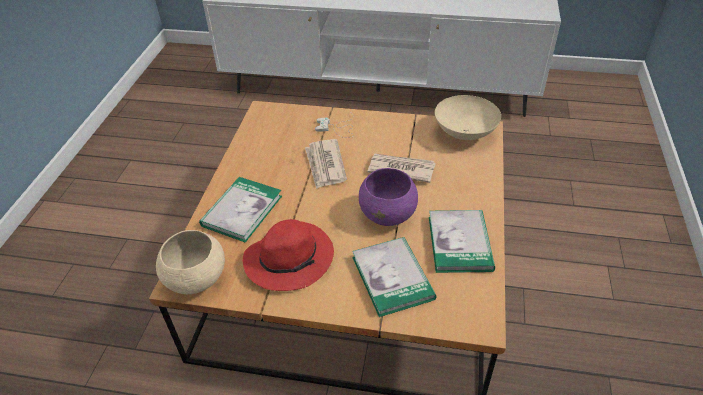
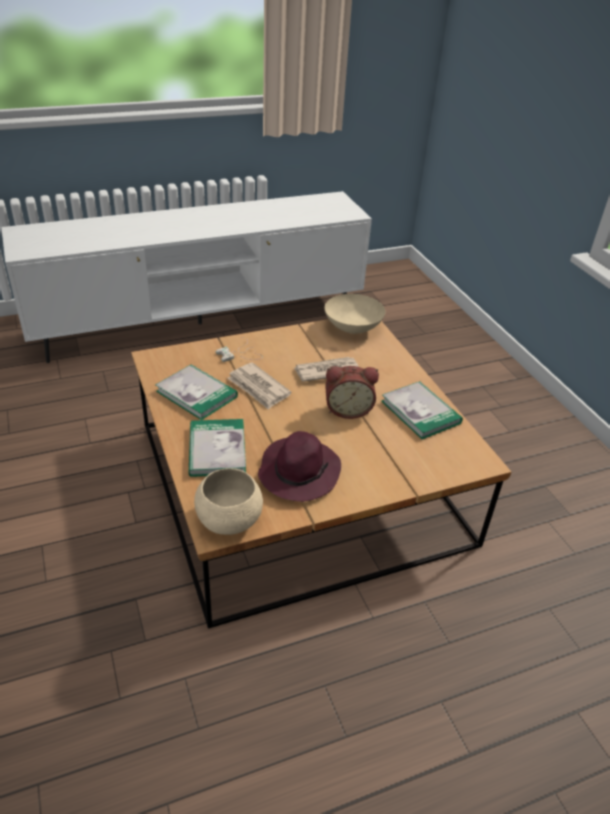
camera: 35 degrees left, 5 degrees down
(290, 258) = (298, 472): red hat -> purple hat
(388, 214) = (348, 409): purple bowl -> alarm clock
(392, 278) = (394, 455): book -> book (196, 394)

